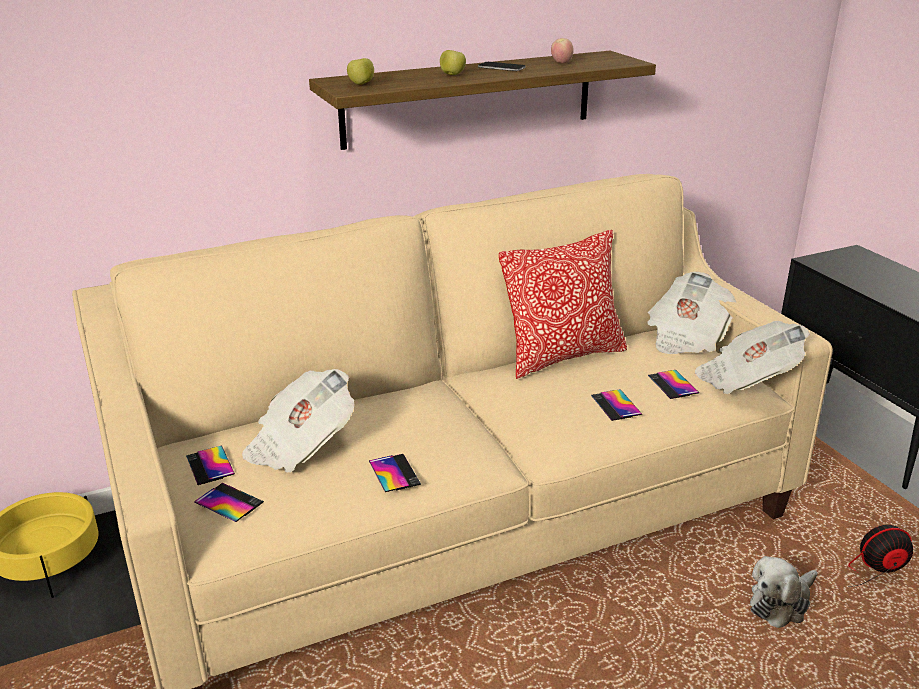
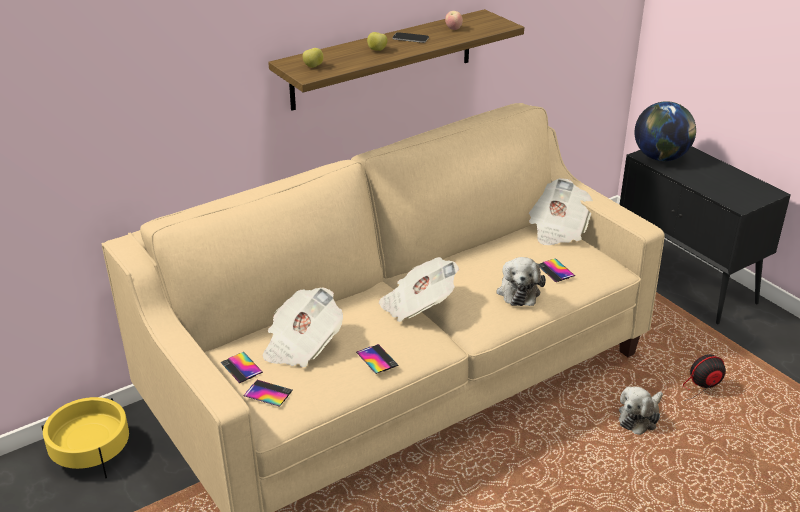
camera: 10 degrees left, 5 degrees up
(563, 356) = (470, 254): pillow -> none
(616, 405) = (518, 291): phone -> plush toy
(746, 379) = (606, 261): newspaper -> newspaper (417, 305)
(837, 264) = (661, 157): none -> globe

